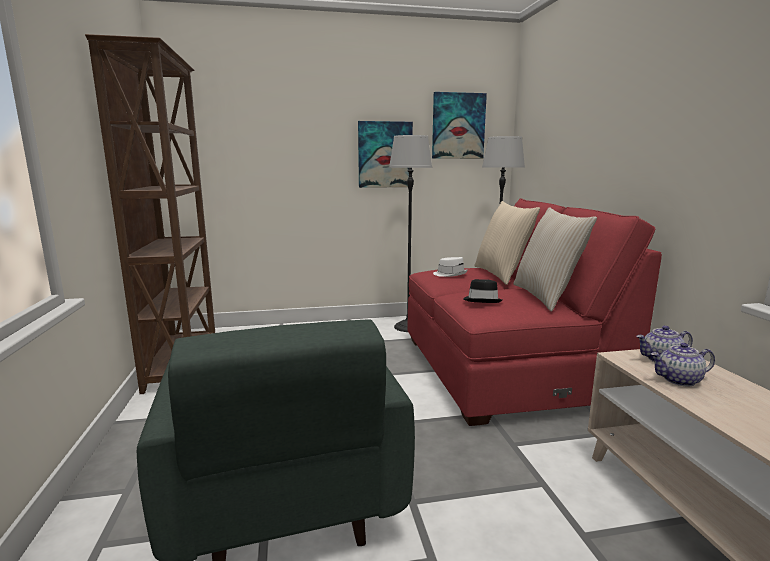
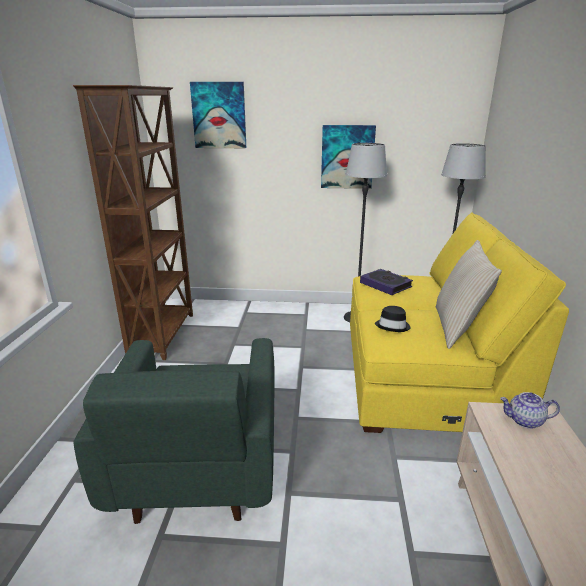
camera: 15 degrees right, 10 degrees up
(450, 274) = (385, 285): white hat -> book
(458, 126) = (424, 128): picture -> picture (219, 115)
(501, 274) = (435, 290): beige pillow -> none
(502, 369) = (421, 377): red sofa -> yellow sofa
(679, 380) = (523, 448): teapot -> none

